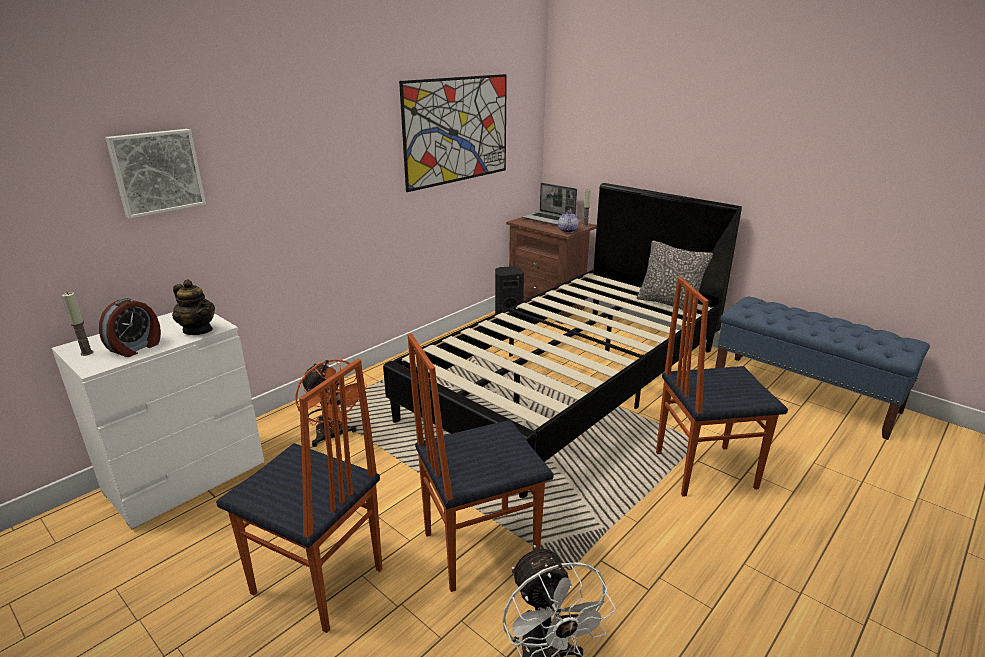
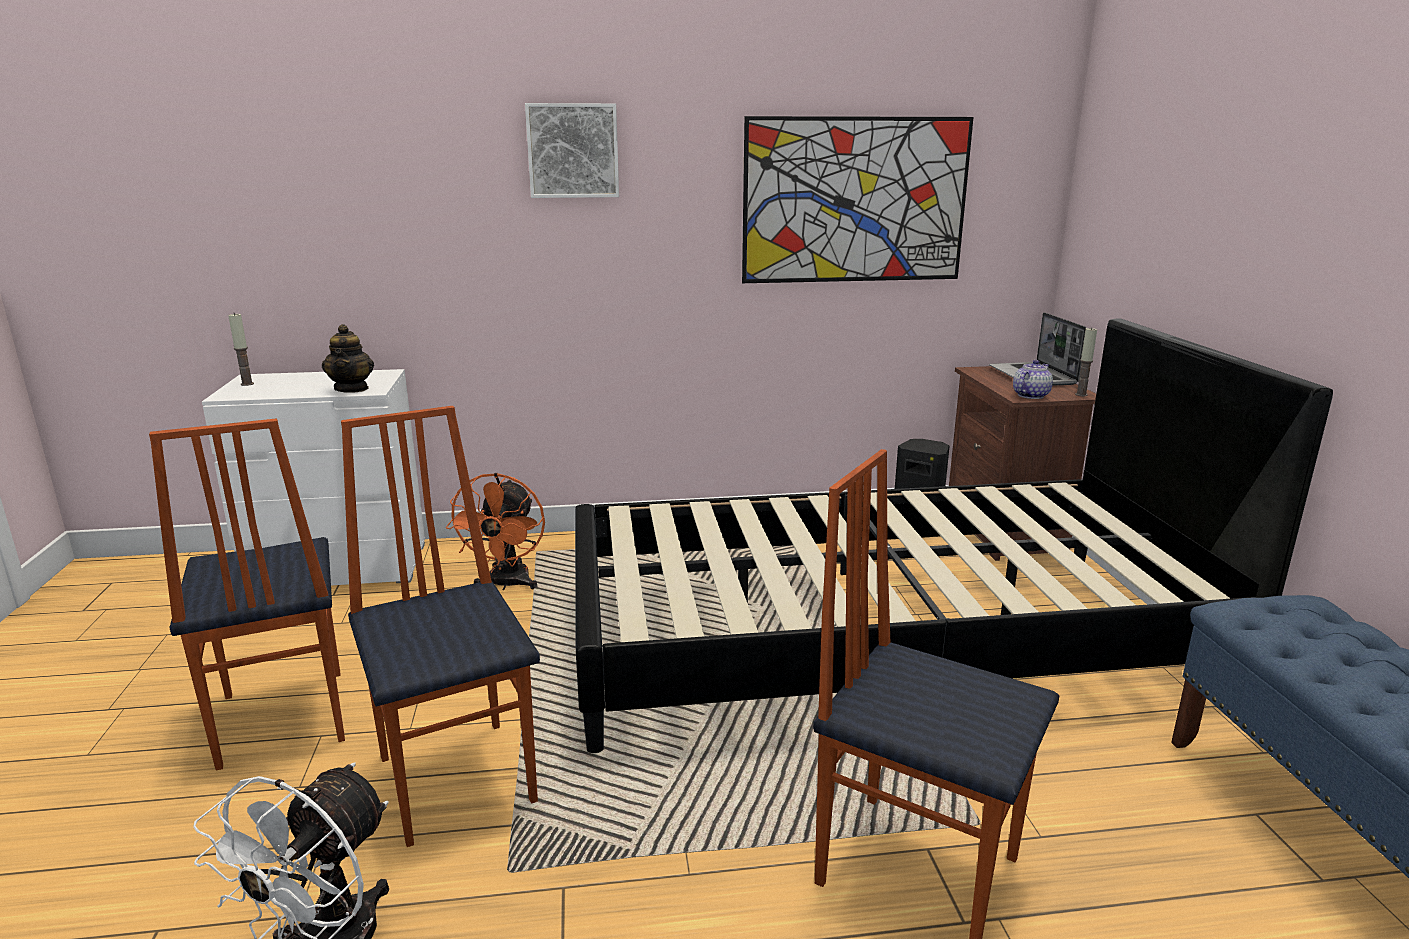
camera: 40 degrees right, 5 degrees down
(136, 348) = (282, 390): alarm clock -> none
(156, 172) = (376, 203): picture -> picture (573, 151)
(478, 547) = (459, 777): chair -> chair turned 45 degrees clockwise
(669, 304) = (1140, 566): pillow -> none

